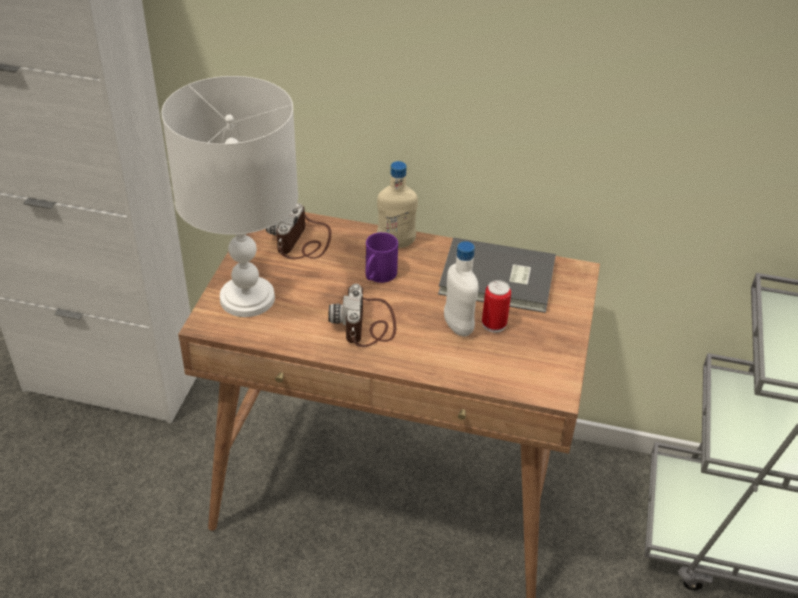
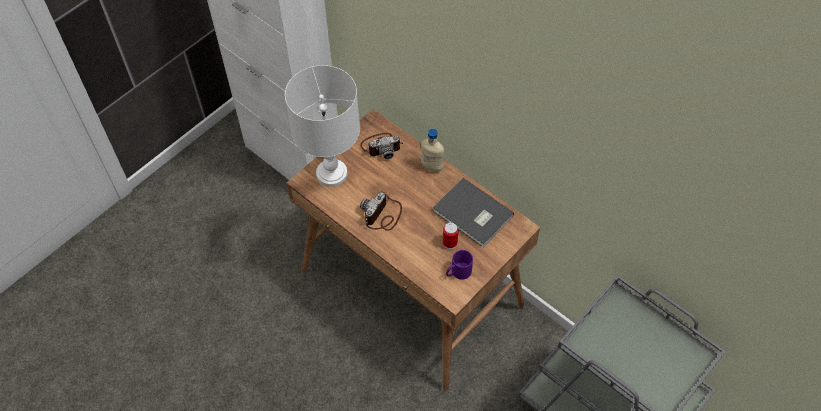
camera: 30 degrees right, 15 degrees up
(303, 242) = (381, 146): camera -> camera turned 150 degrees counterclockwise
(378, 276) = (408, 186): purple mug -> purple mug (458, 273)
(458, 327) = (429, 236): white bottle -> none

